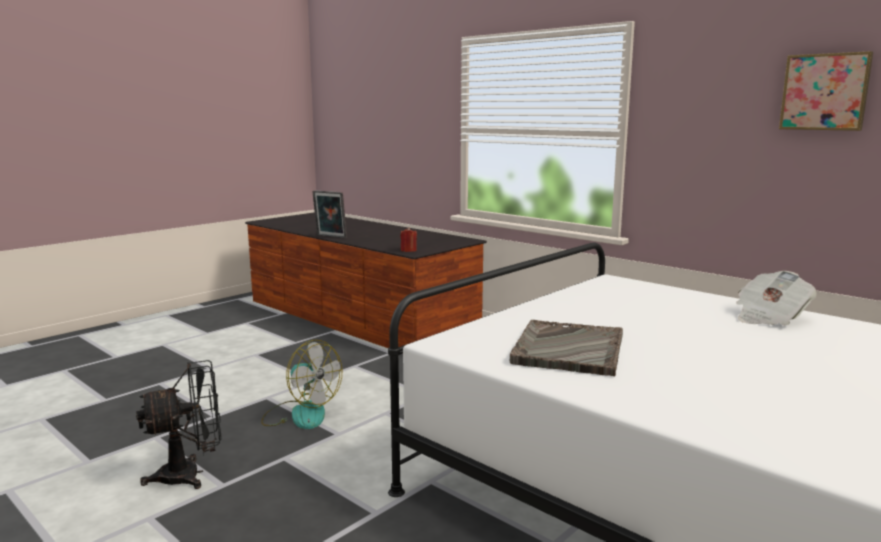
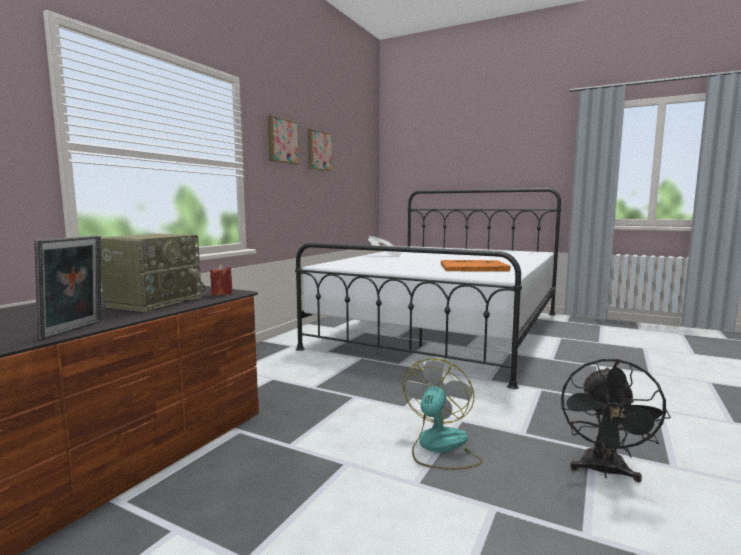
camera: 105 degrees left, 5 degrees down
(190, 474) = (604, 472): black fan -> black fan turned 120 degrees counterclockwise
(390, 242) = (155, 302): none -> radio
(568, 349) = (474, 268): grey tray -> orange tray
(712, 89) = (282, 141): none -> picture

